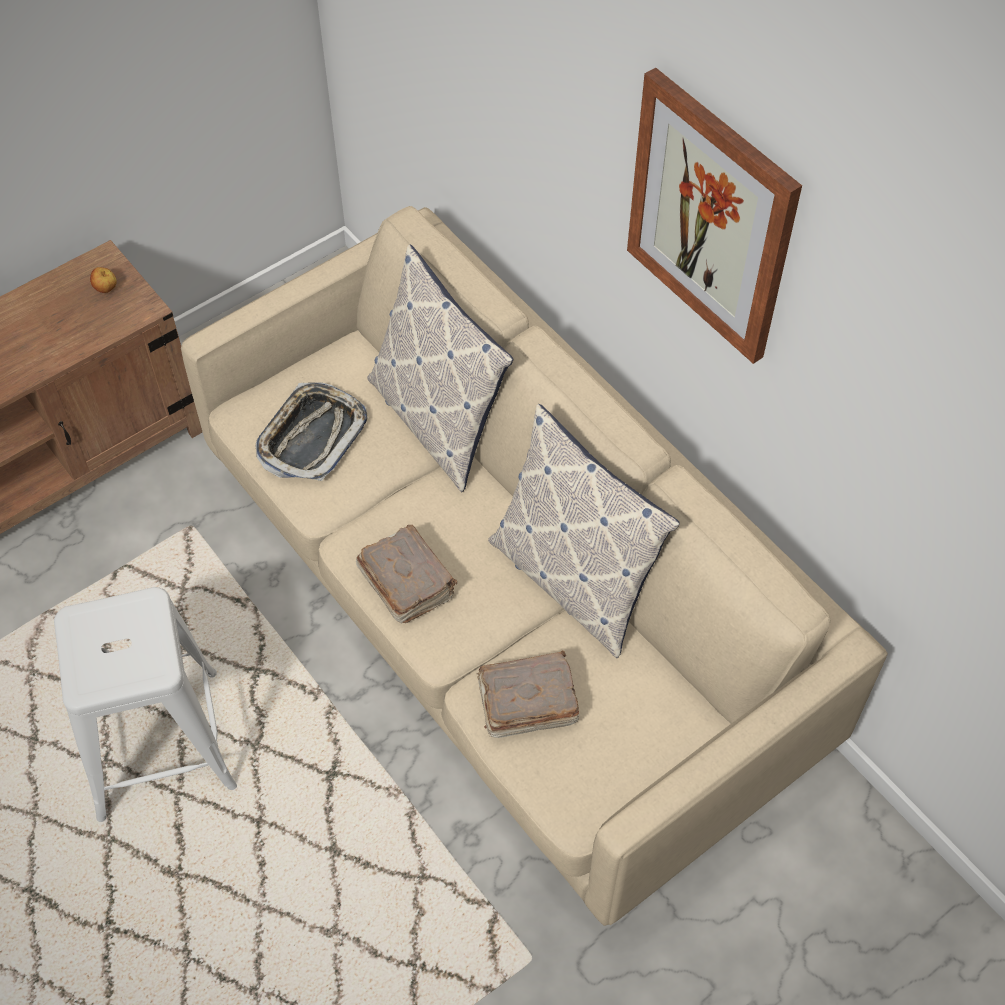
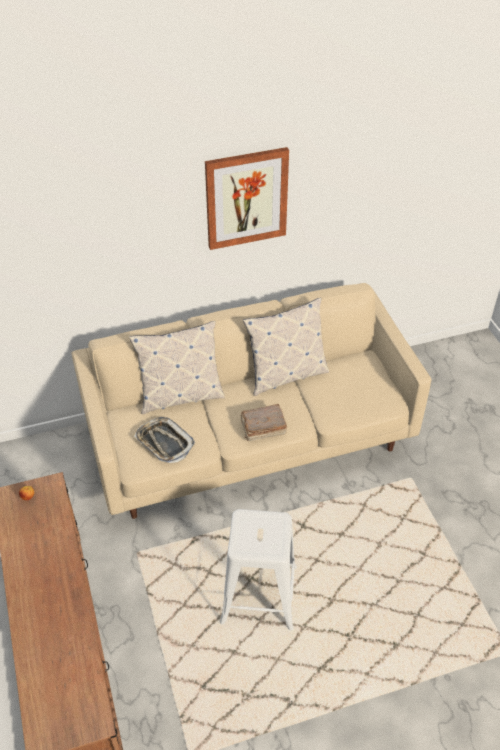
camera: 70 degrees left, 10 degrees down
(525, 703) = (338, 405): brown book -> none

